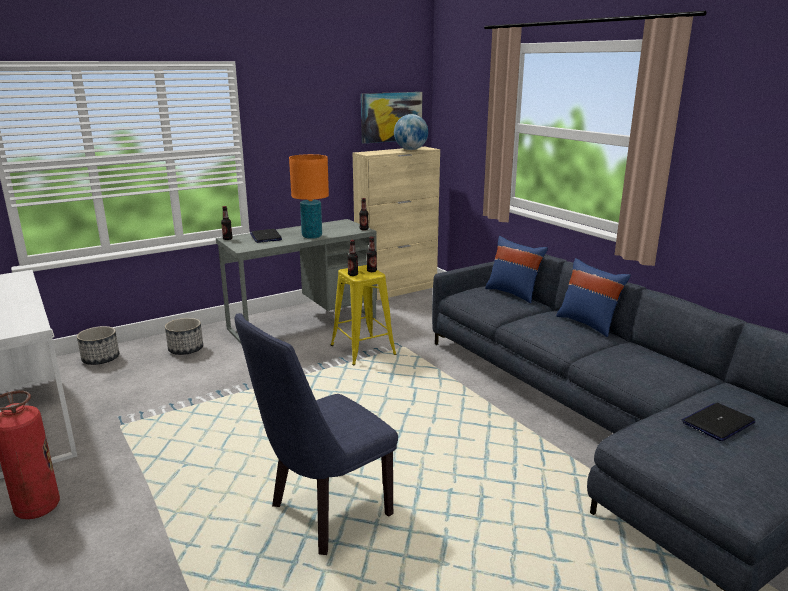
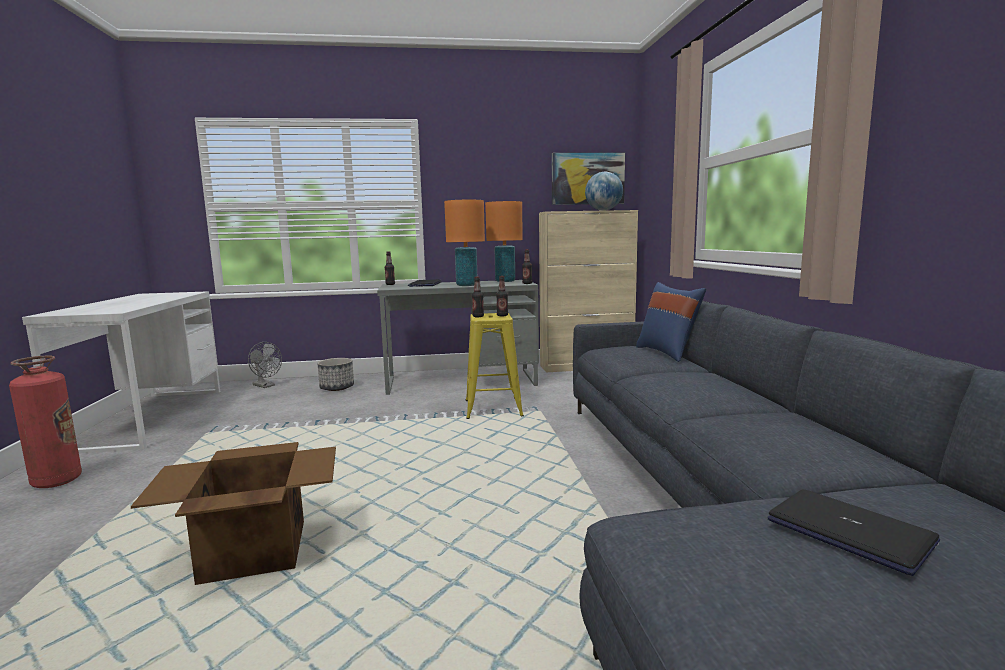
camera: 25 degrees right, 10 degrees down
(100, 359) = (266, 386): planter -> grey fan
(323, 515) = (253, 552): blue chair -> cardboard box
(334, 225) = (505, 281): none -> orange table lamp
(588, 323) = (740, 386): blue pillow -> none
(718, 423) = (850, 531): laptop -> laptop turned 60 degrees clockwise

